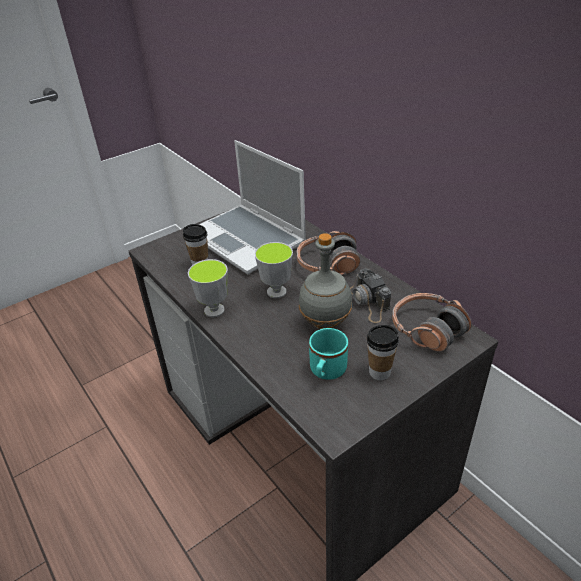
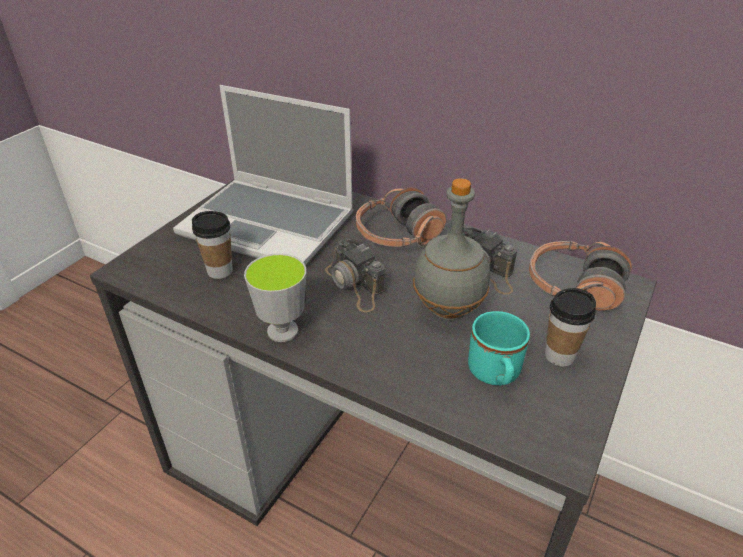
camera: 25 degrees left, 0 degrees up
(276, 292) = (355, 284): cup -> camera

